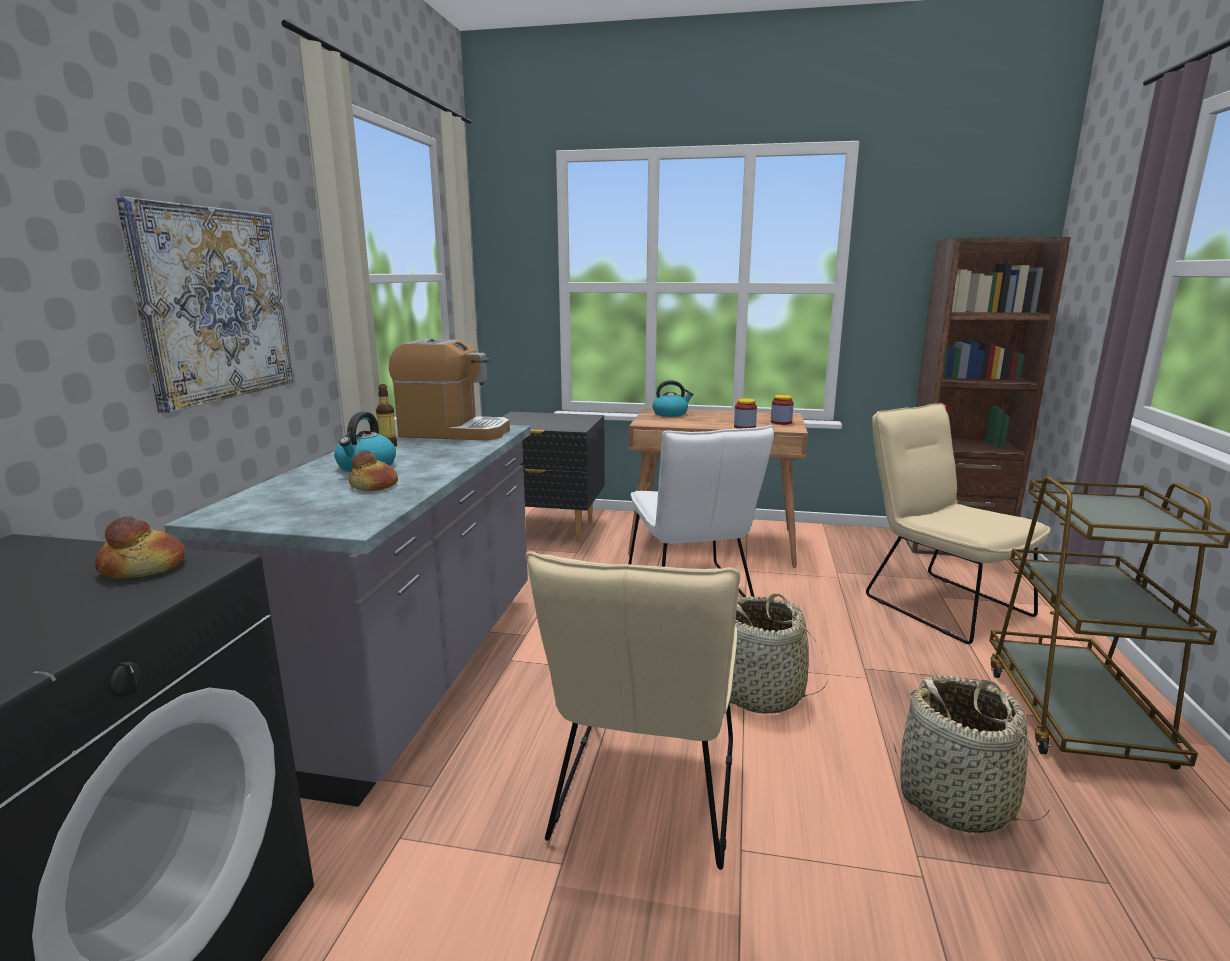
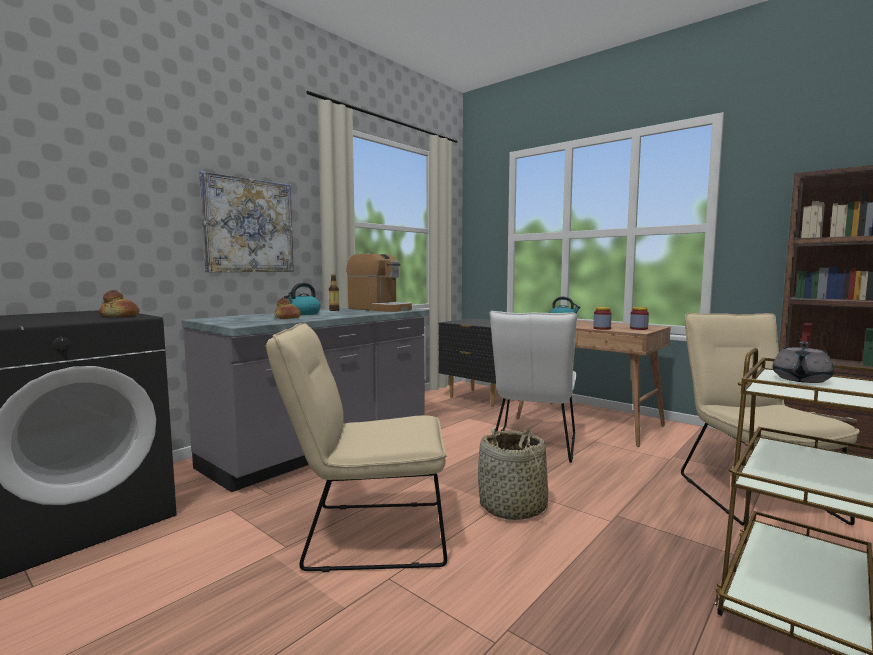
camera: 30 degrees right, 10 degrees down
(643, 799) = (365, 534): beige chair -> beige chair turned 45 degrees clockwise
(956, 800) = (587, 612): basket -> none
(1088, 506) = (800, 380): none -> grey teapot

